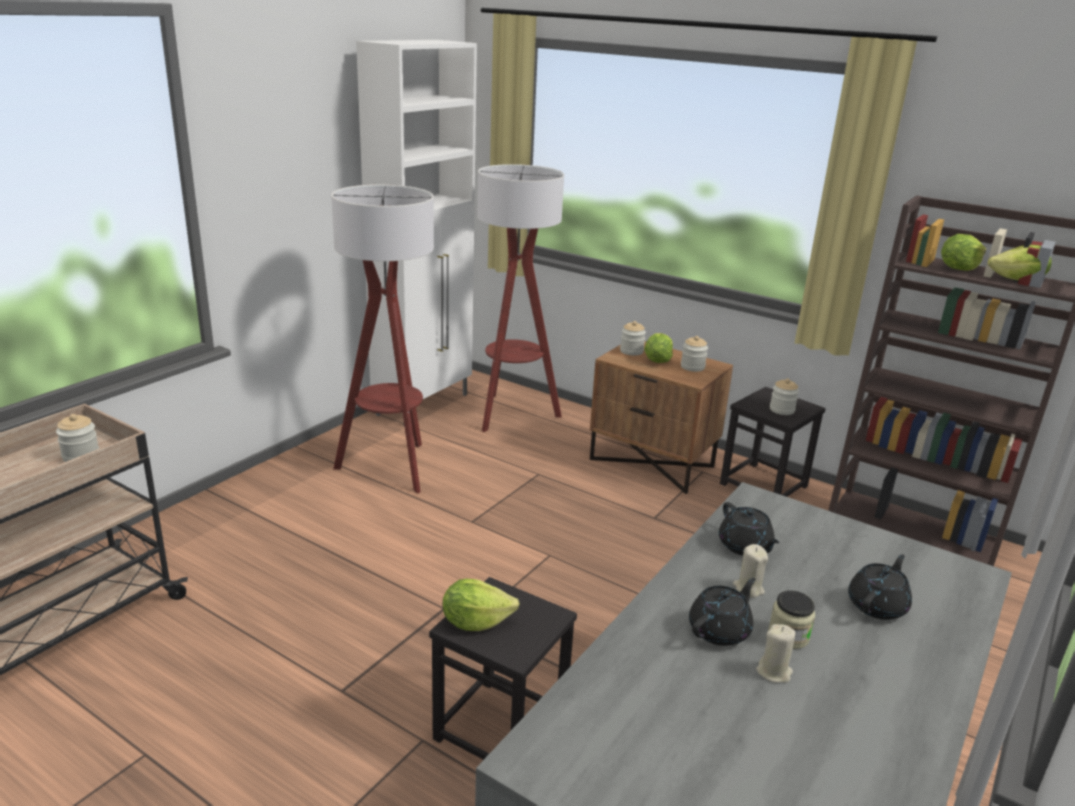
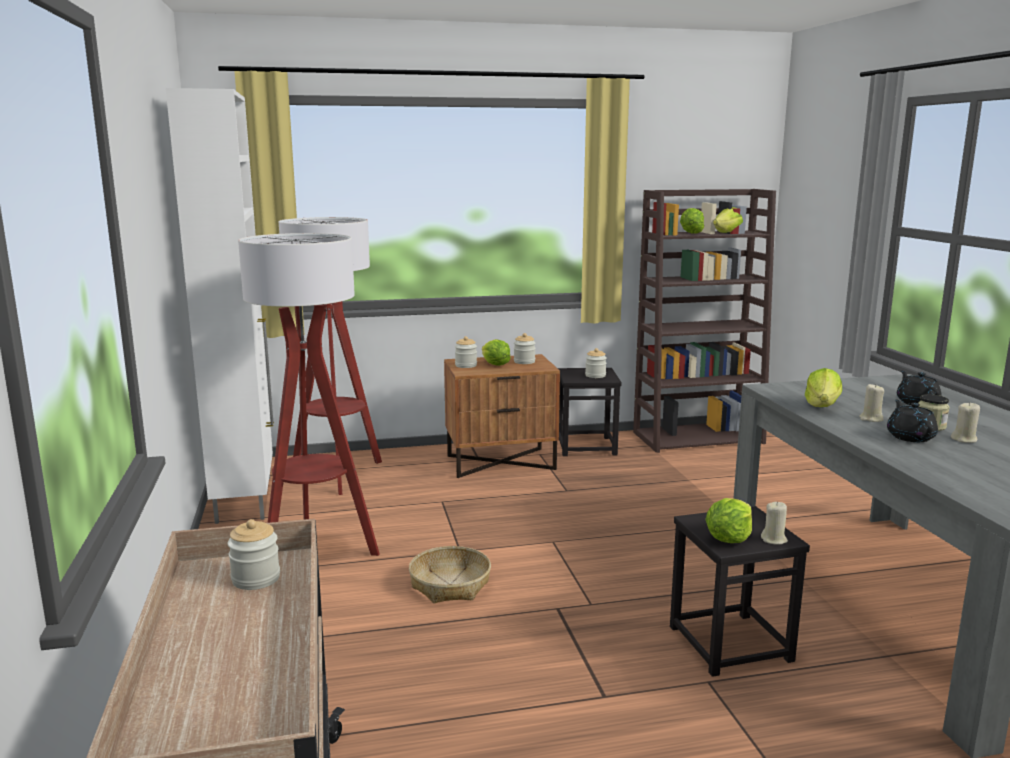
camera: 45 degrees left, 10 degrees down
(415, 543) = (450, 585): none -> basket
(506, 648) = (774, 540): none -> beige candle
(745, 546) = (822, 406): black teapot -> lettuce

